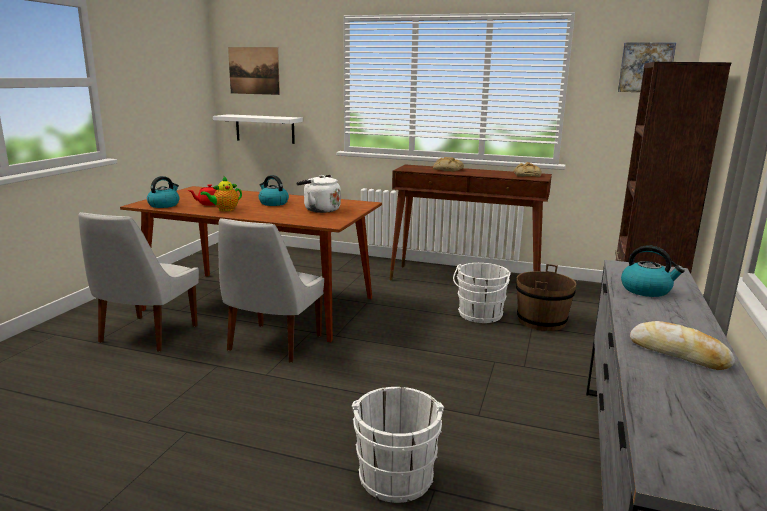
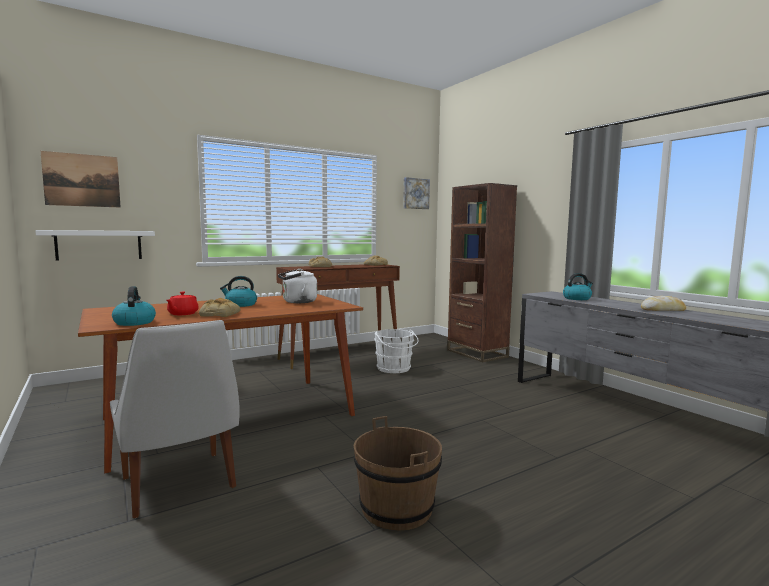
camera: 50 degrees left, 10 degrees down
(224, 209) = (219, 314): teapot -> bread
(273, 344) = (320, 434): white chair -> none
(396, 474) = (557, 452): white bucket -> none
(541, 321) = (427, 361): brown bucket -> brown bucket (396, 507)

